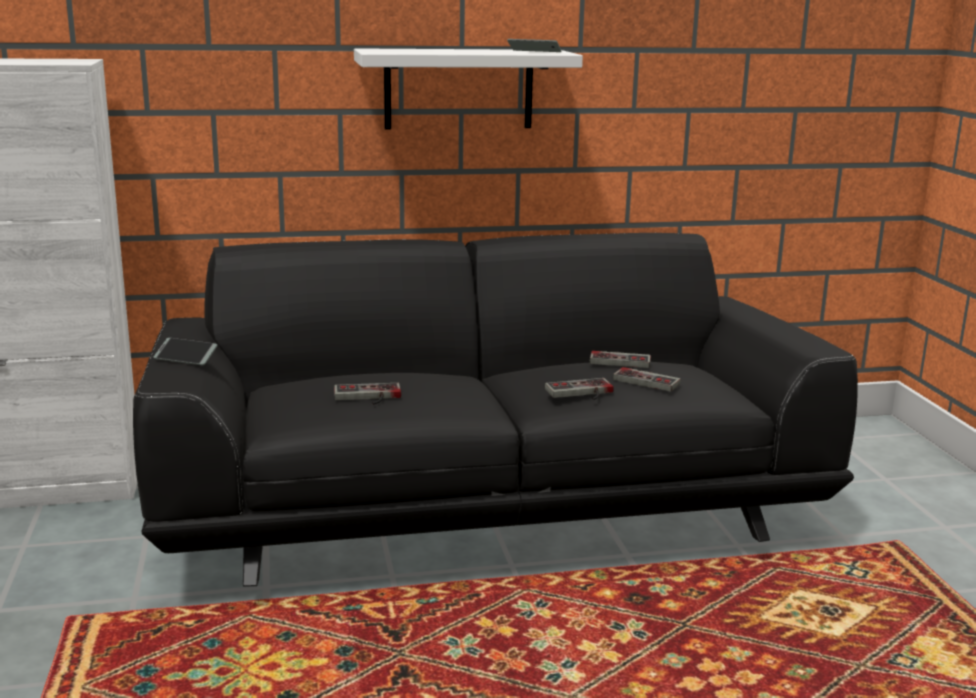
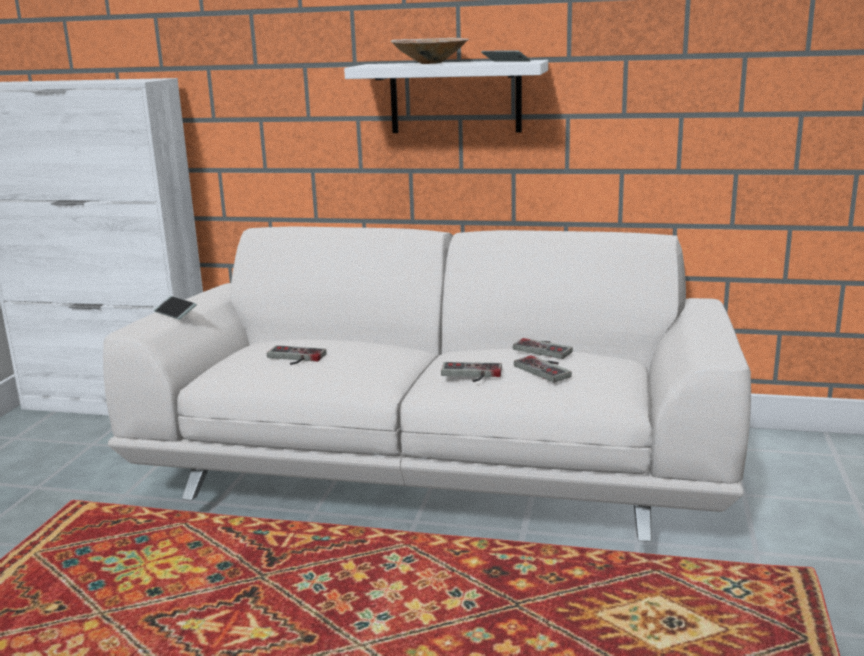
camera: 25 degrees right, 0 degrees up
(450, 51) = (430, 63): none -> beige bowl
(486, 507) = (438, 469): black sofa -> white sofa

